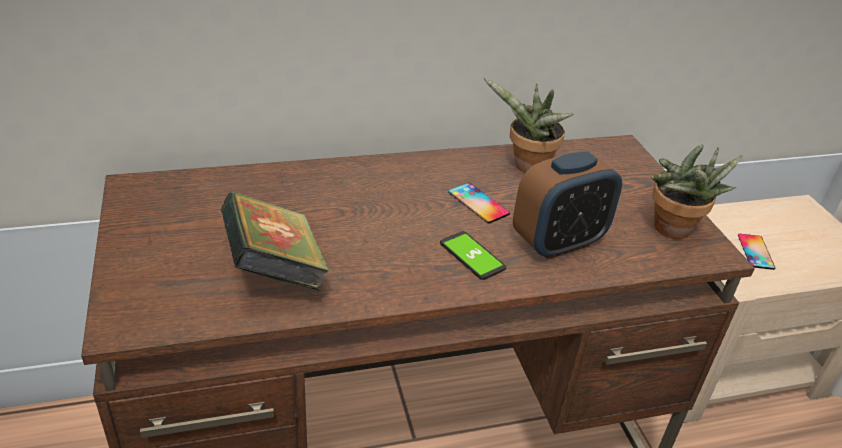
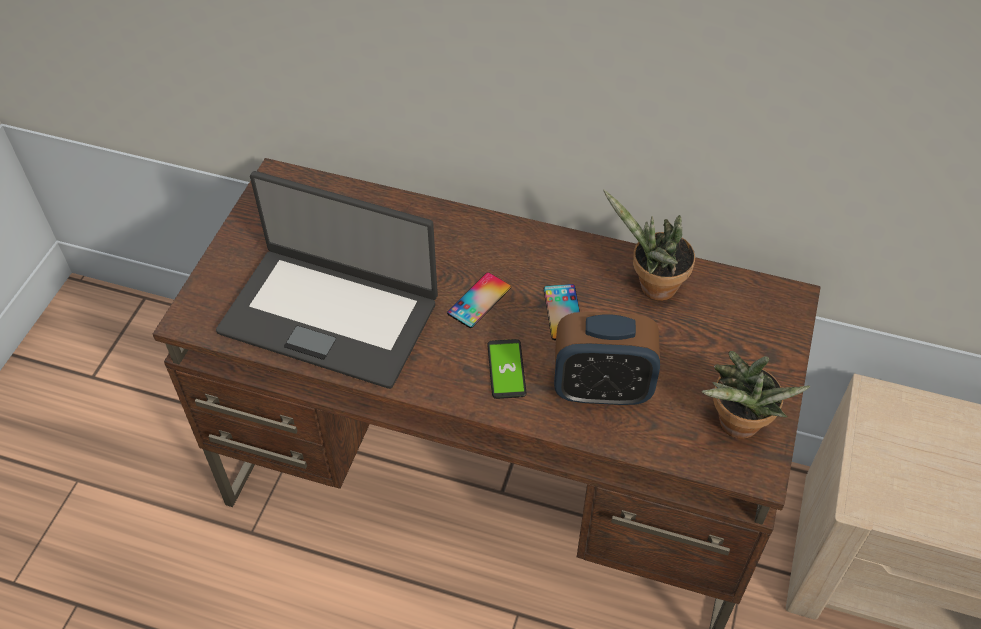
camera: 35 degrees right, 15 degrees up
(275, 271) = (330, 315): book -> laptop
(755, 251) = (932, 476): phone -> phone (479, 300)

